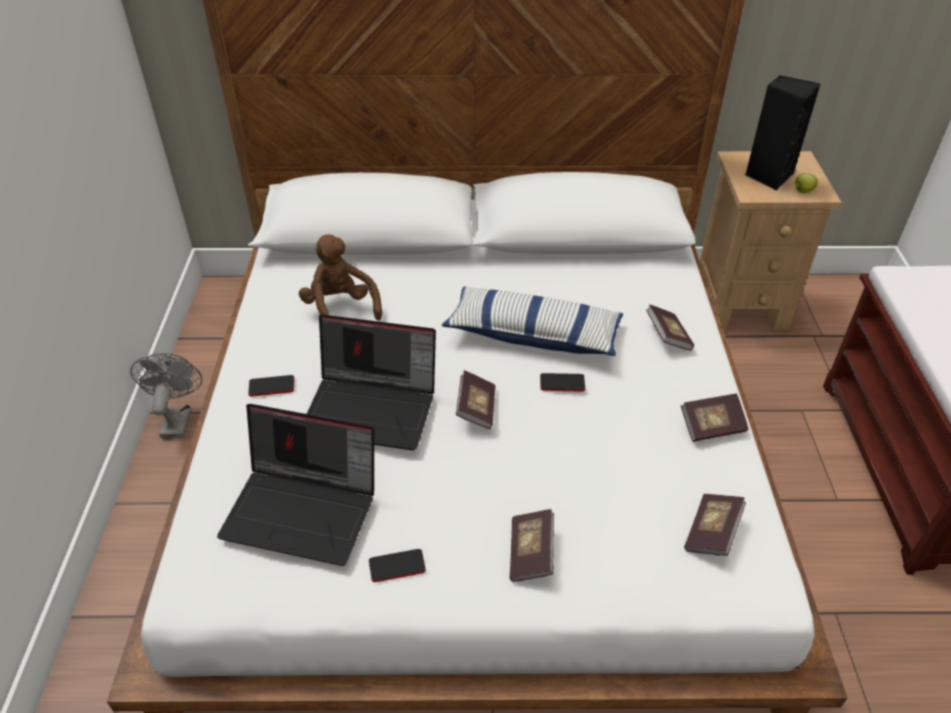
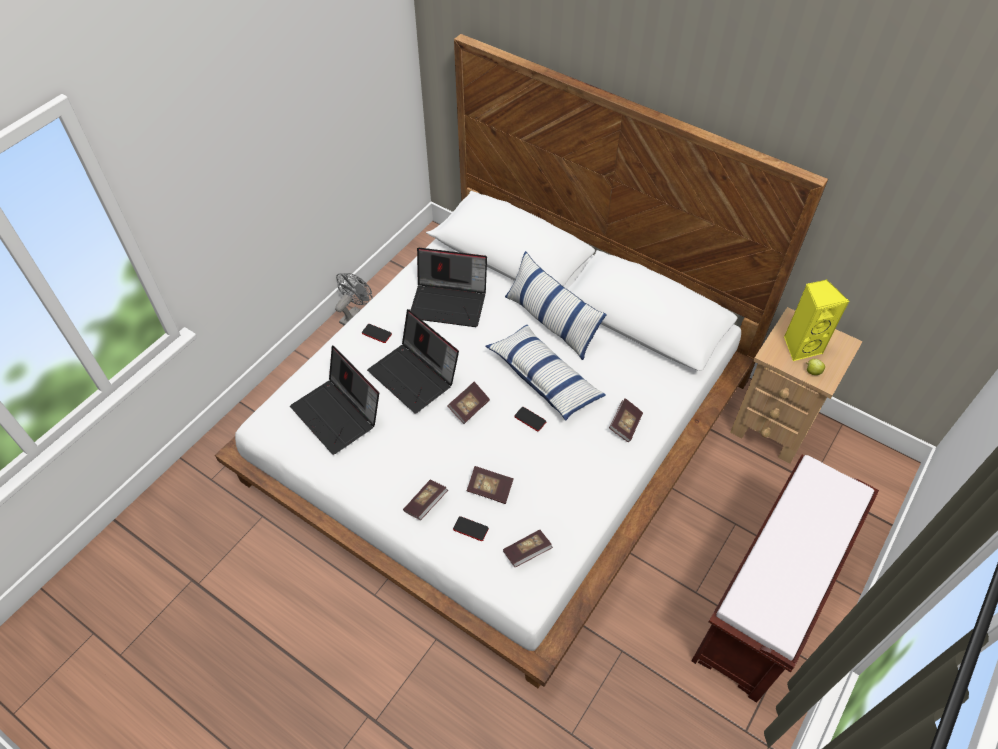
camera: 35 degrees right, 10 degrees up
(340, 309) = (450, 302): brown plush toy -> laptop
(397, 566) = (359, 470): phone -> phone (470, 529)
(482, 276) = (551, 321): none -> pillow
(712, 426) = (590, 496): book -> book (490, 489)
(768, 176) = (801, 346): black speaker -> yellow speaker

